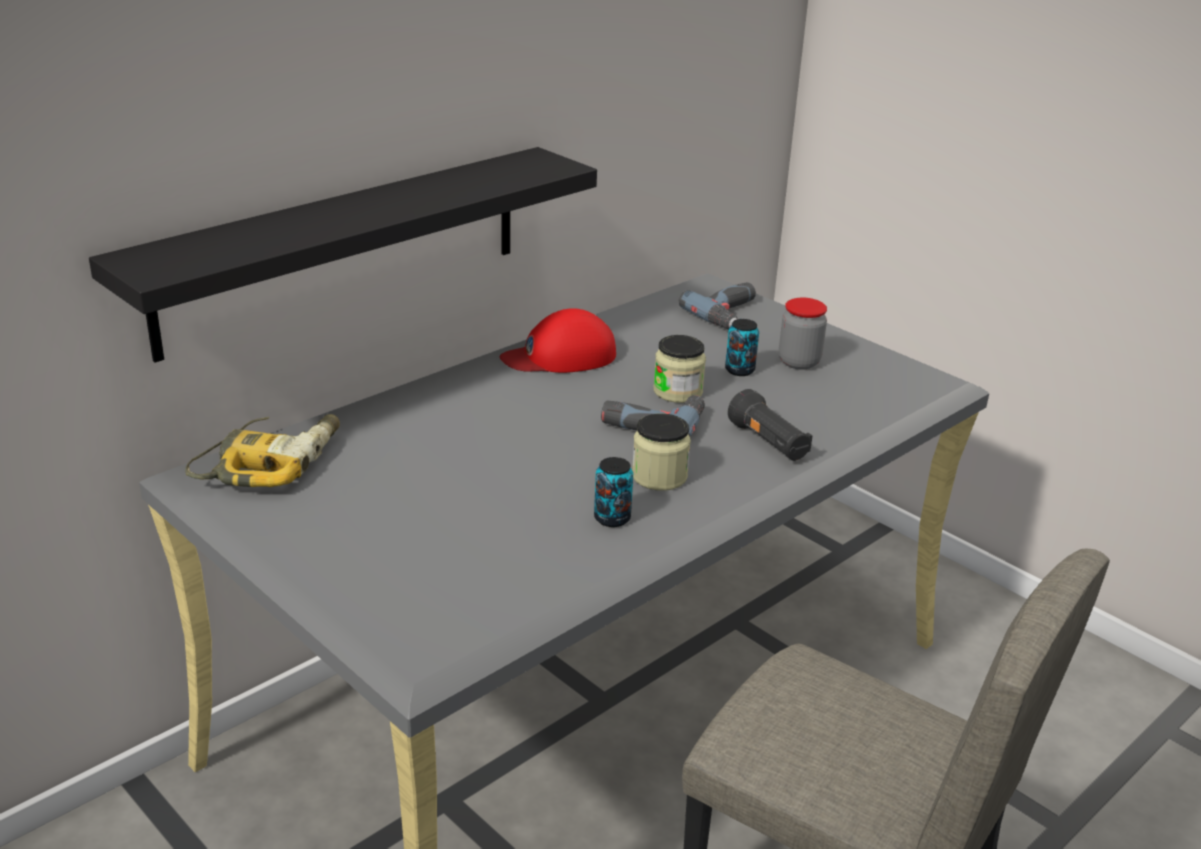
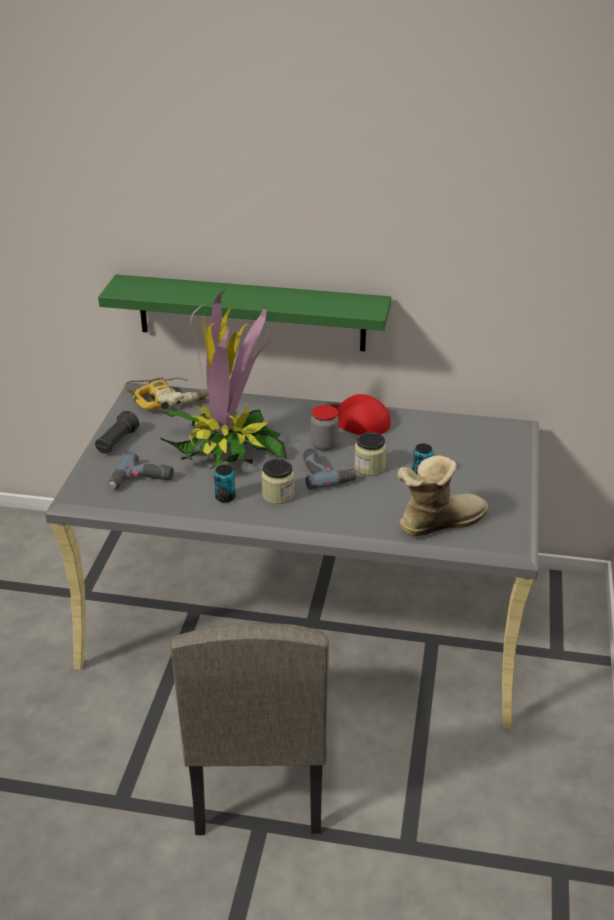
camera: 55 degrees right, 5 degrees up
(344, 249) = (251, 313): black shelf -> green shelf
(484, 468) = (226, 448): none -> potted plant
(730, 314) = (486, 447): power drill -> power drill (141, 481)
(768, 443) = (353, 513): black flashlight -> black flashlight (117, 442)
(799, 362) = (460, 490): jar -> jar (324, 445)
(849, 401) = (437, 522): none -> boot

